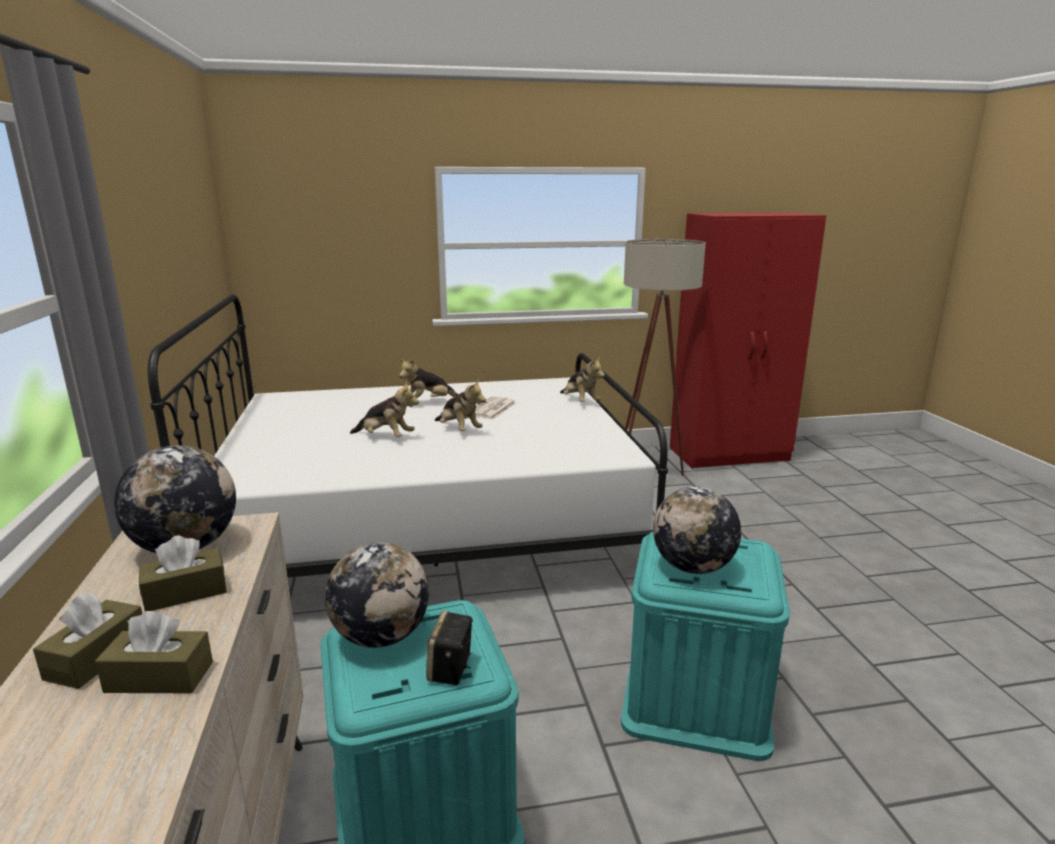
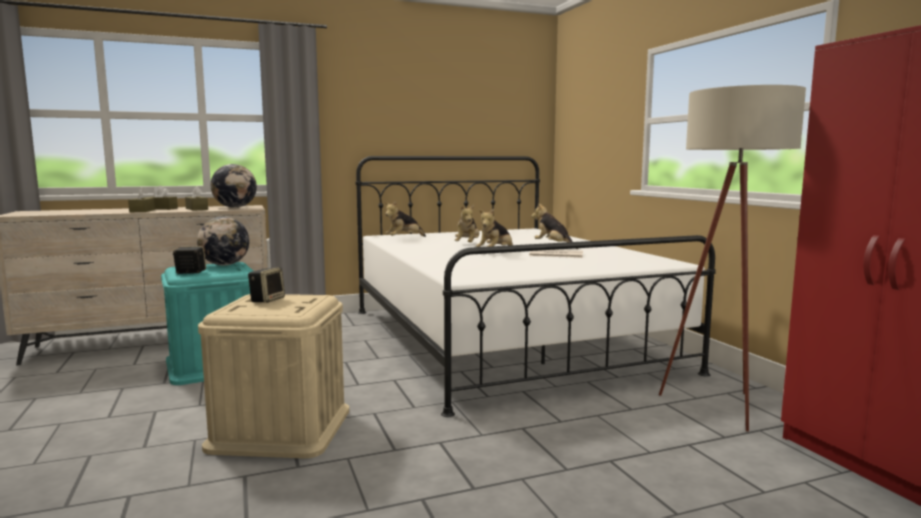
camera: 80 degrees right, 10 degrees down
(580, 401) = (611, 268): plush toy -> plush toy (404, 239)
(693, 567) = (267, 300): globe -> speaker
(696, 696) = (281, 428): turquoise storage box -> beige storage box

